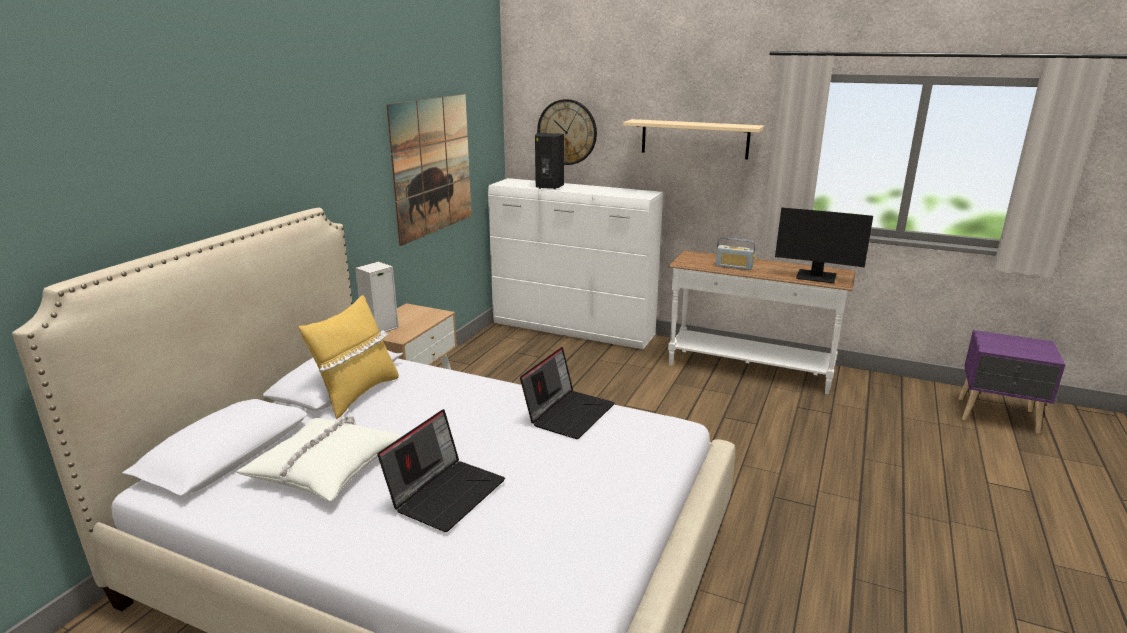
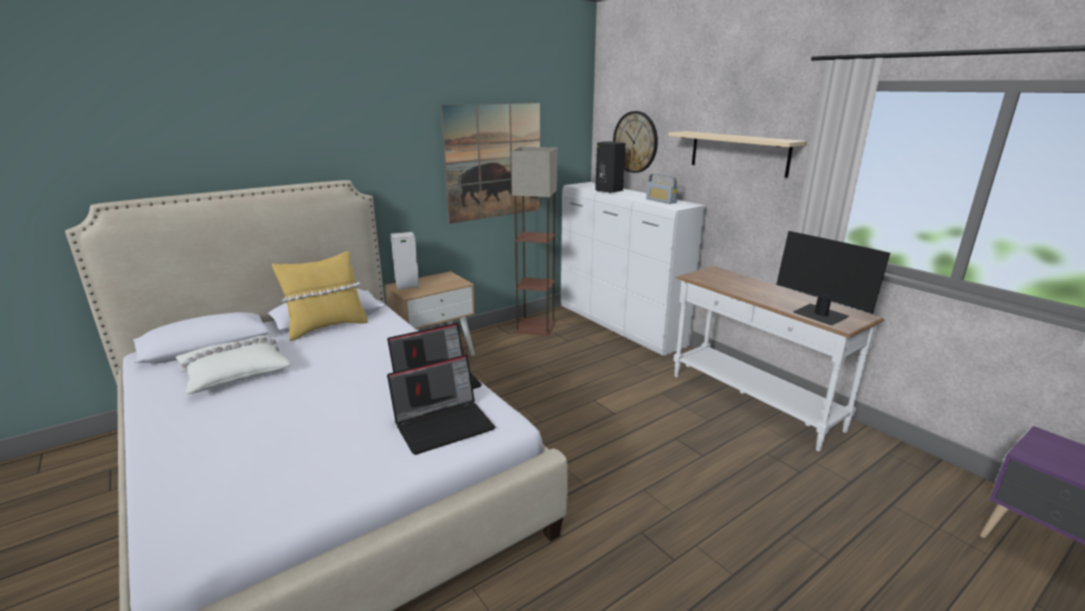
camera: 30 degrees right, 0 degrees up
(446, 492) = (265, 414): laptop -> laptop (444, 424)
(491, 350) = (536, 327): none -> floor lamp
(734, 266) = (740, 289): radio -> radio (661, 201)

